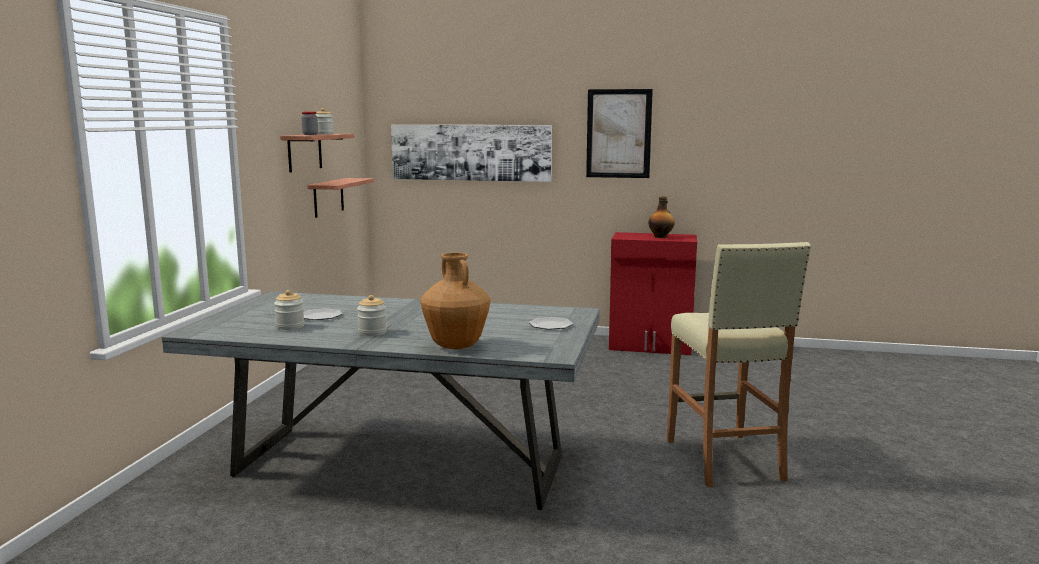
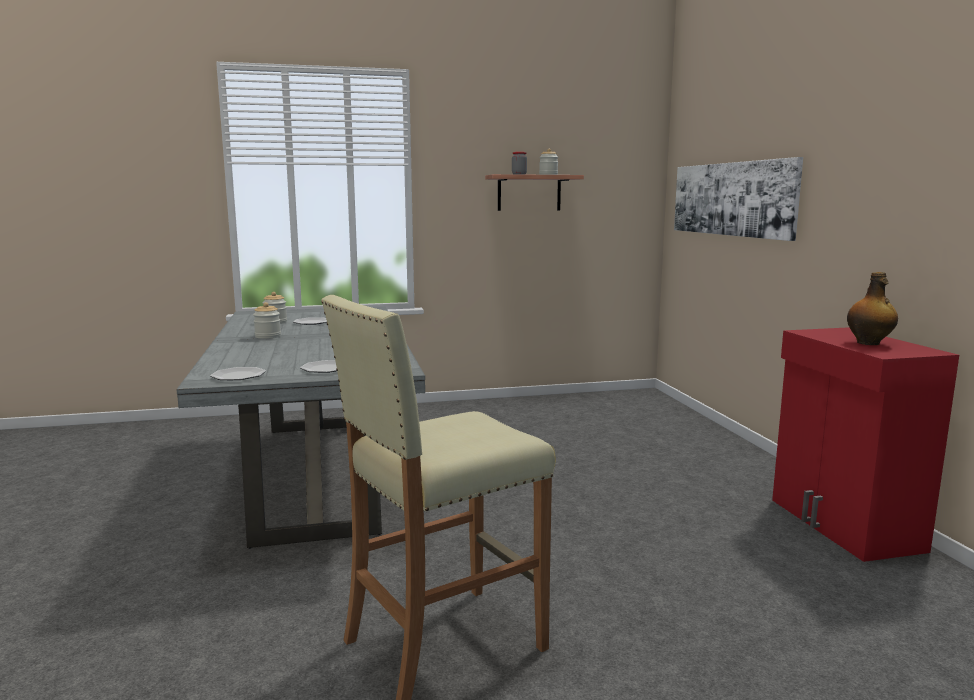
camera: 65 degrees right, 0 degrees up
(328, 197) = (571, 241): shelf -> none
(456, 346) = (229, 356): brown vase -> none
(548, 347) = (239, 376): none -> plate
(618, 133) = (876, 165): picture -> none

